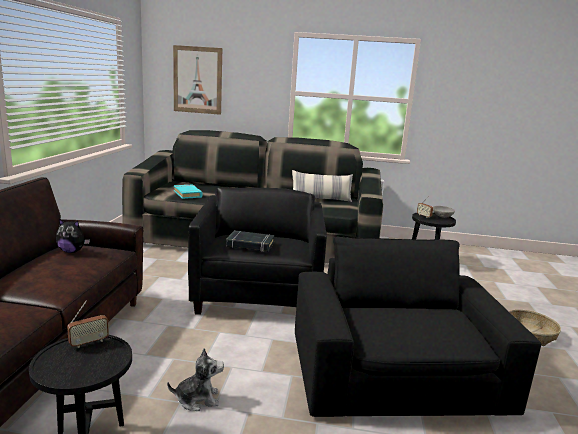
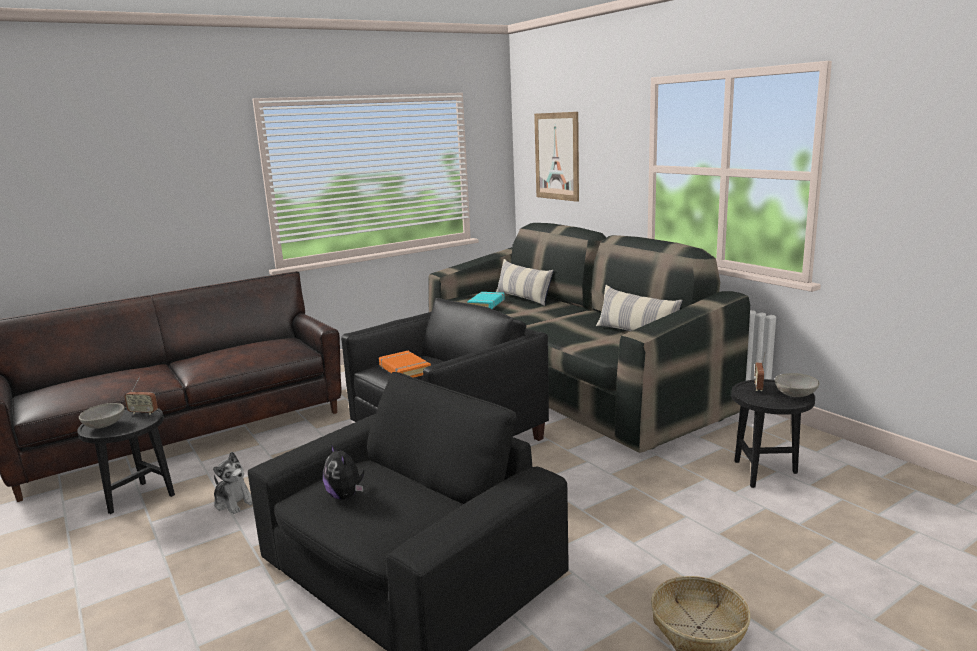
camera: 50 degrees right, 0 degrees up
(72, 251) = (269, 343): plush toy -> plush toy (346, 496)
(74, 368) = (105, 425): none -> grey bowl
(201, 188) = (523, 298): none -> pillow
(250, 244) = (404, 370): black book -> orange book

